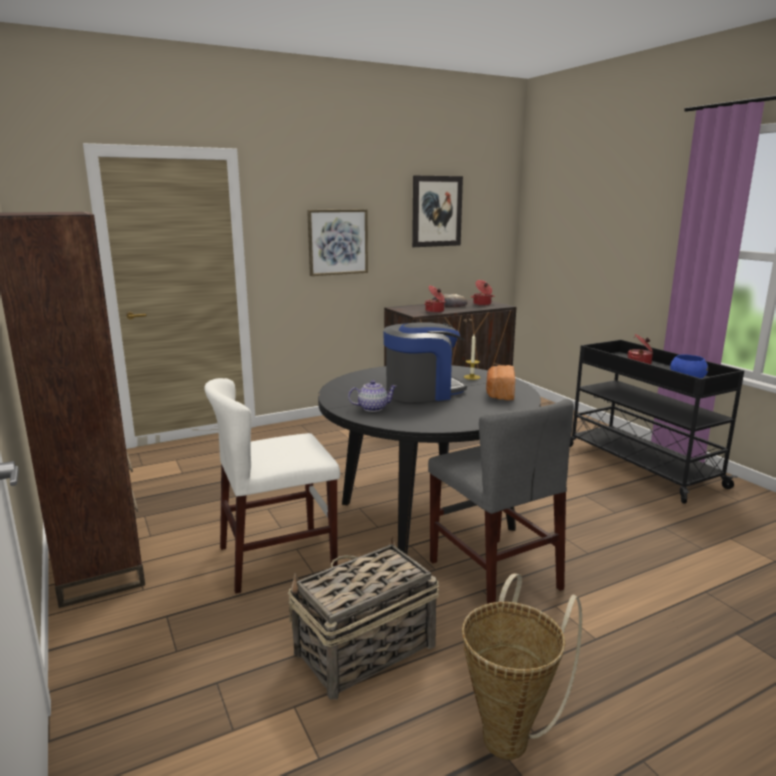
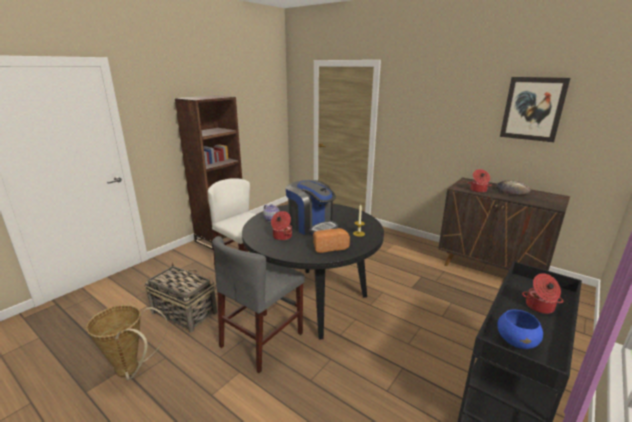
camera: 65 degrees right, 5 degrees up
(338, 242) = (436, 123): picture -> none
(482, 304) = (542, 199): cooking pot -> cooking pot (282, 237)

